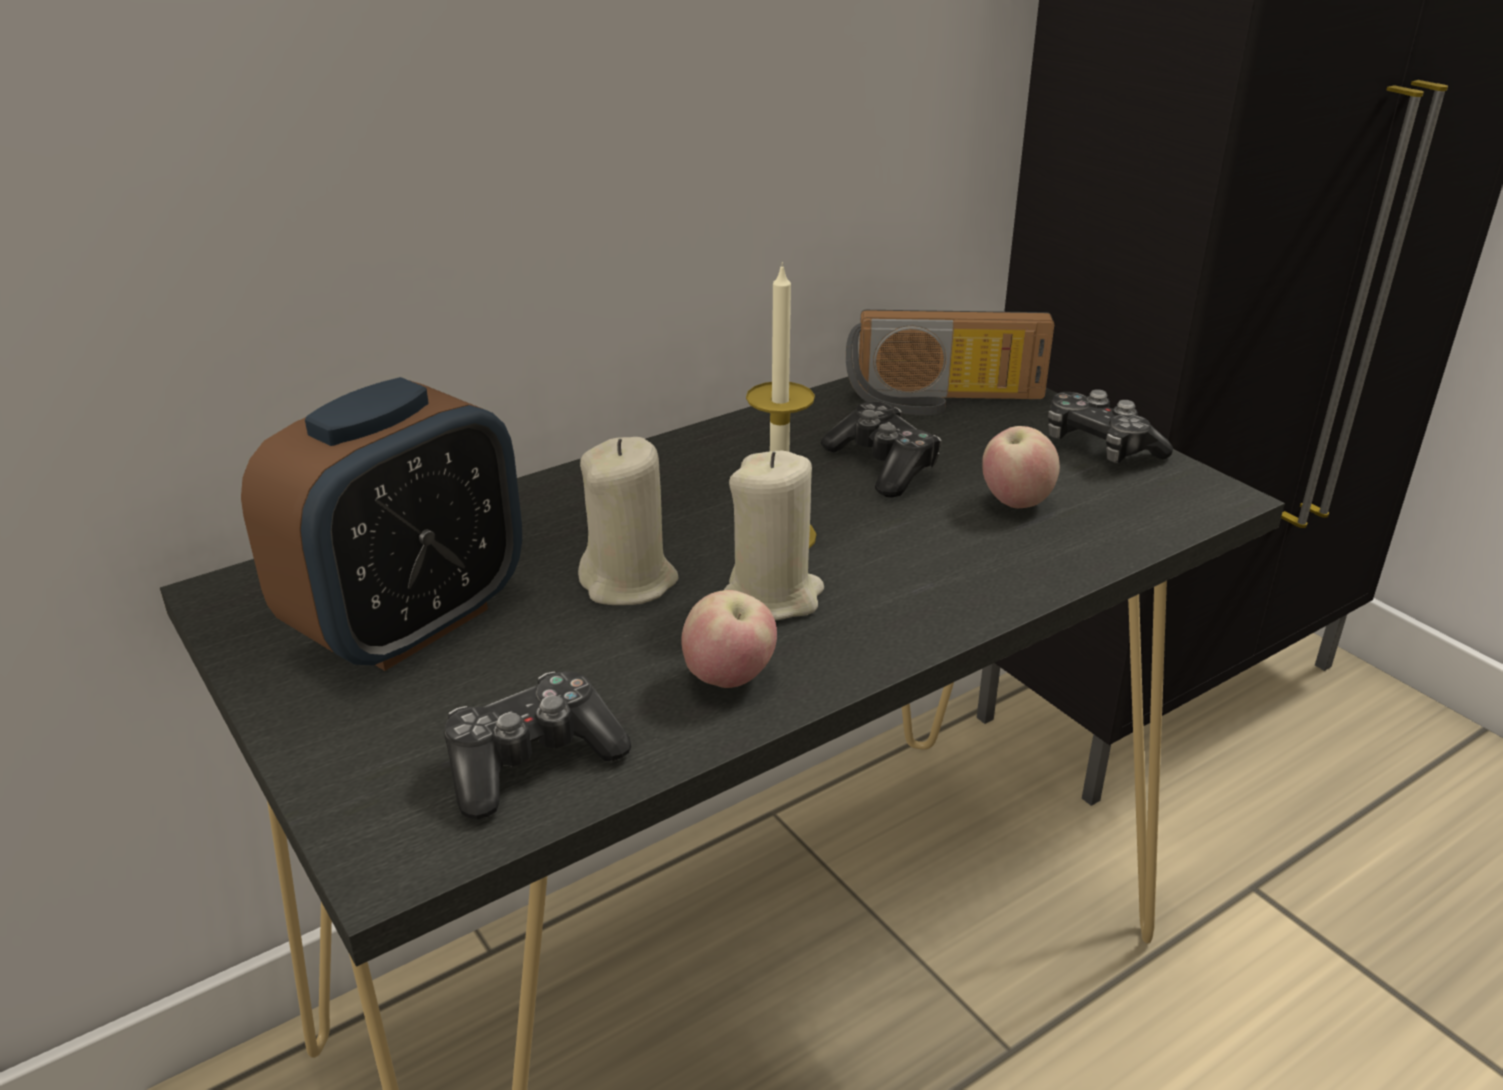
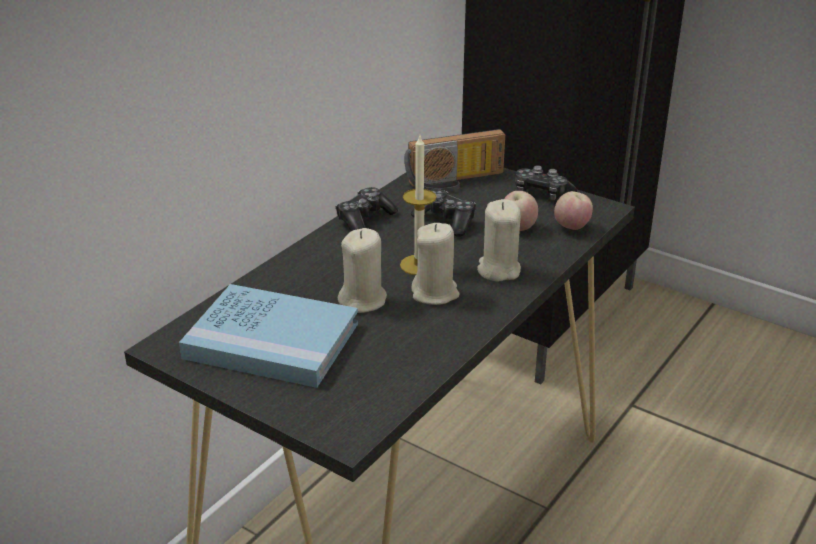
camera: 20 degrees left, 0 degrees up
(410, 623) = (271, 341): alarm clock -> blue book
(531, 761) = (377, 385): game controller -> game controller (364, 220)
(729, 679) = (440, 333): apple -> apple (571, 228)
(927, 575) = (498, 270): none -> beige candle

